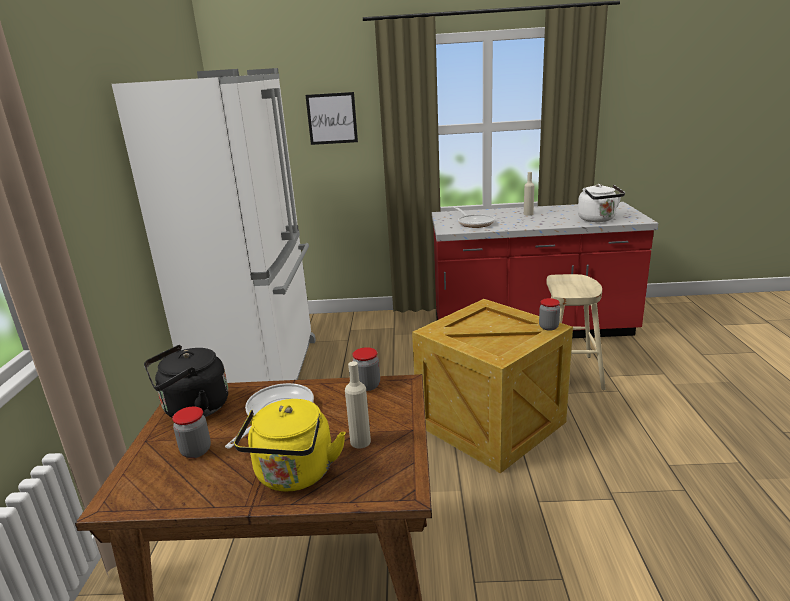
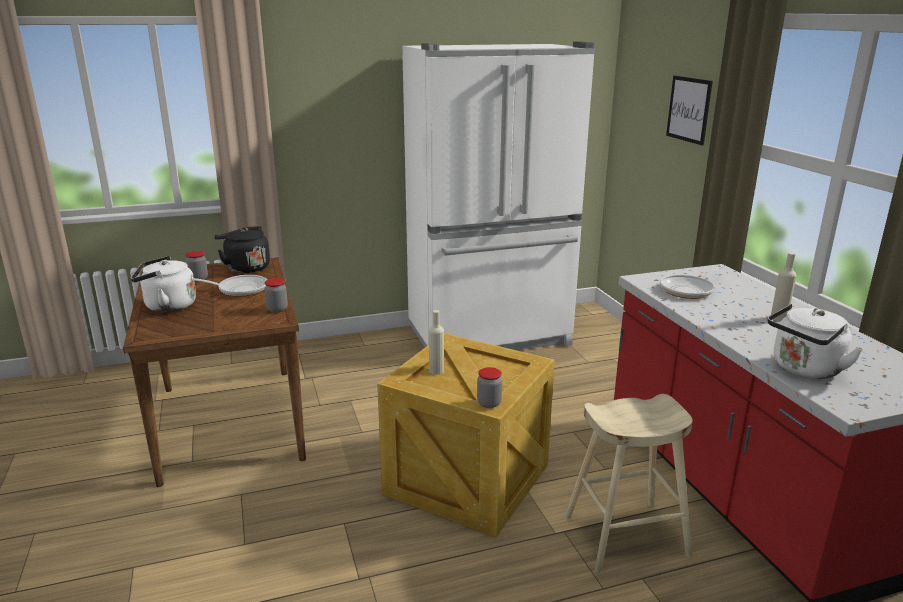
camera: 70 degrees right, 0 degrees up
(294, 476) = (167, 306): yellow kettle -> white kettle
(360, 442) = (200, 318): beige bottle -> beige bottle (436, 370)

